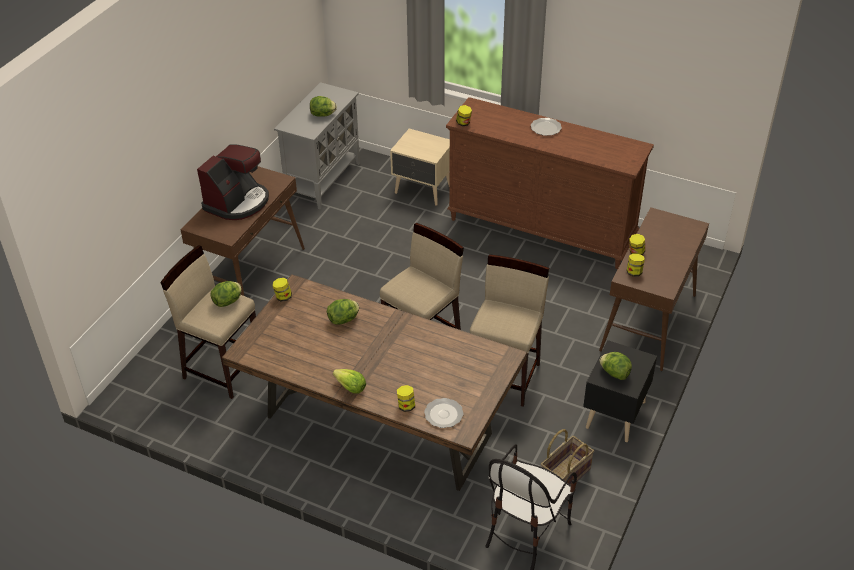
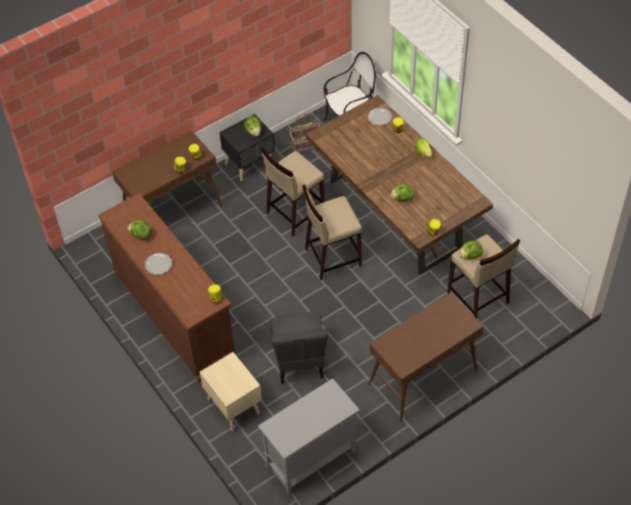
camera: 150 degrees left, 10 degrees up
(237, 202) = (428, 335): coffee machine -> none
(323, 115) = (307, 407): lettuce -> lettuce (141, 235)
(387, 242) = (299, 361): none -> grey chair

